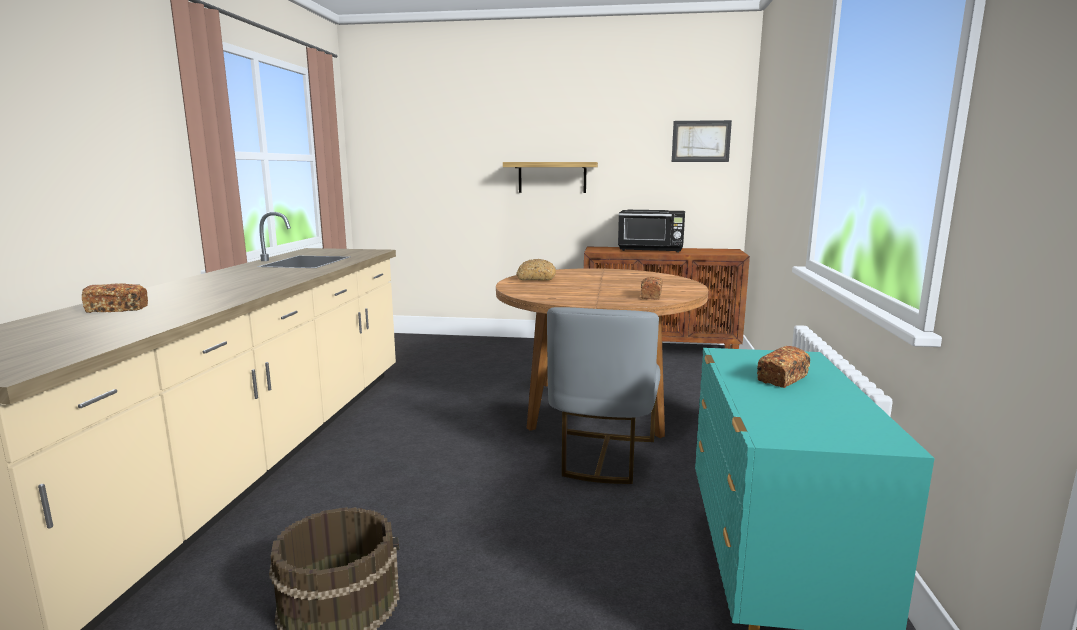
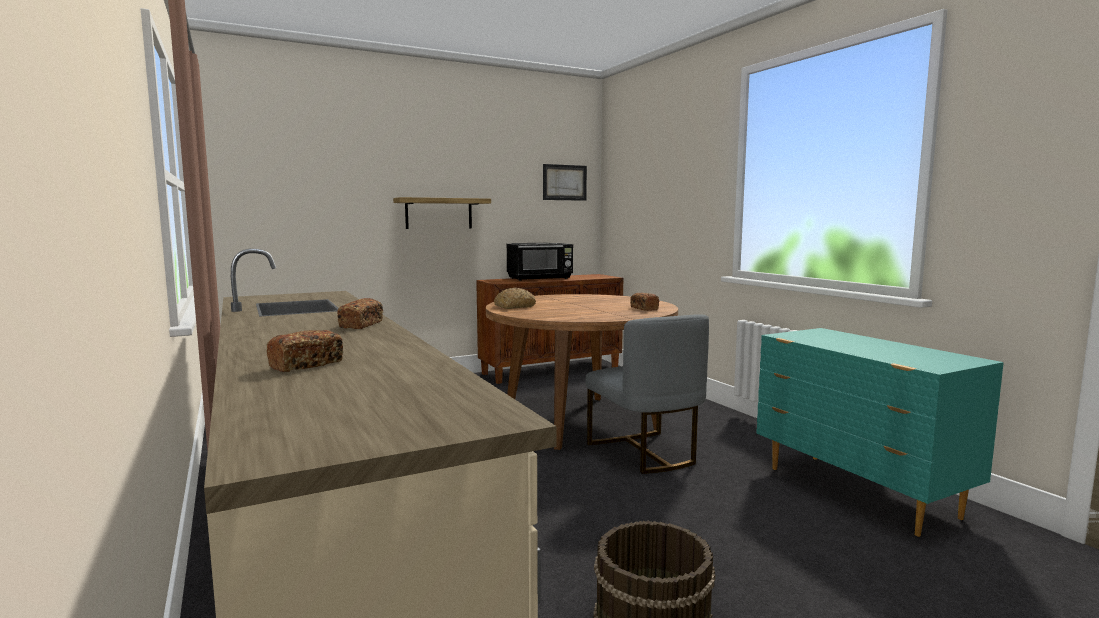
camera: 35 degrees left, 5 degrees down
(782, 379) = (850, 343): bread -> bread (361, 325)

